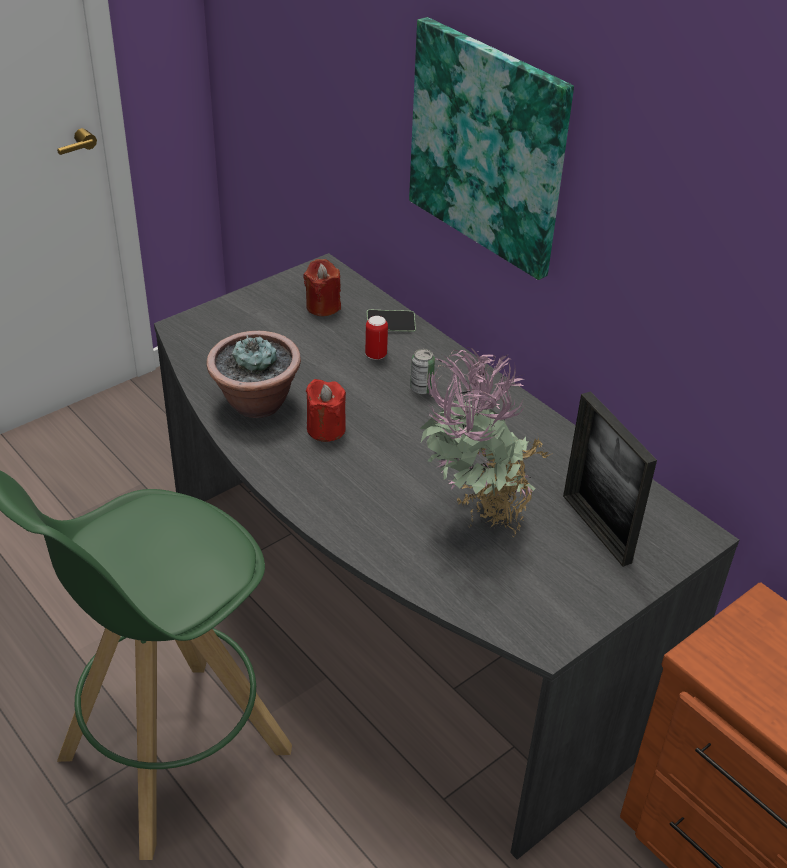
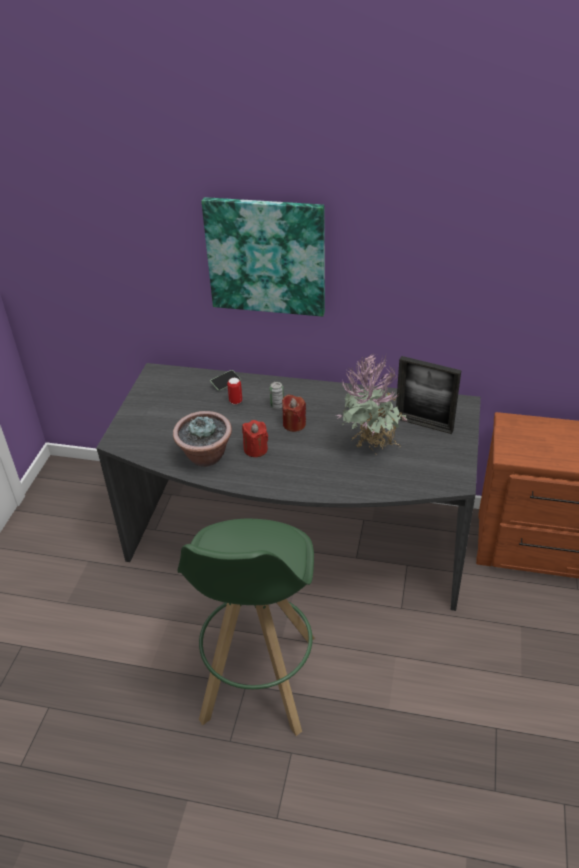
camera: 35 degrees left, 0 degrees up
(323, 306) = (178, 391): red candle -> red candle (294, 424)

